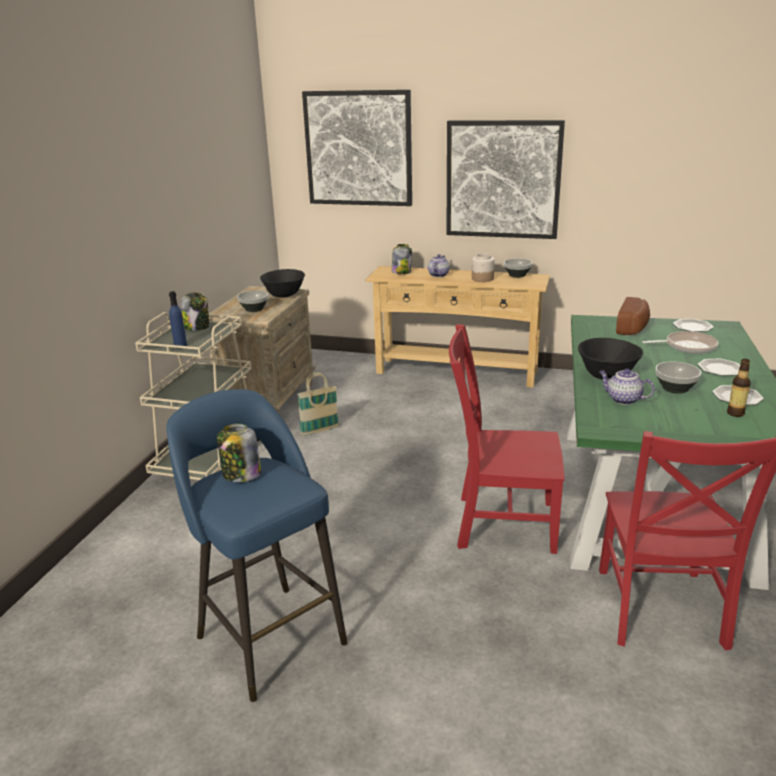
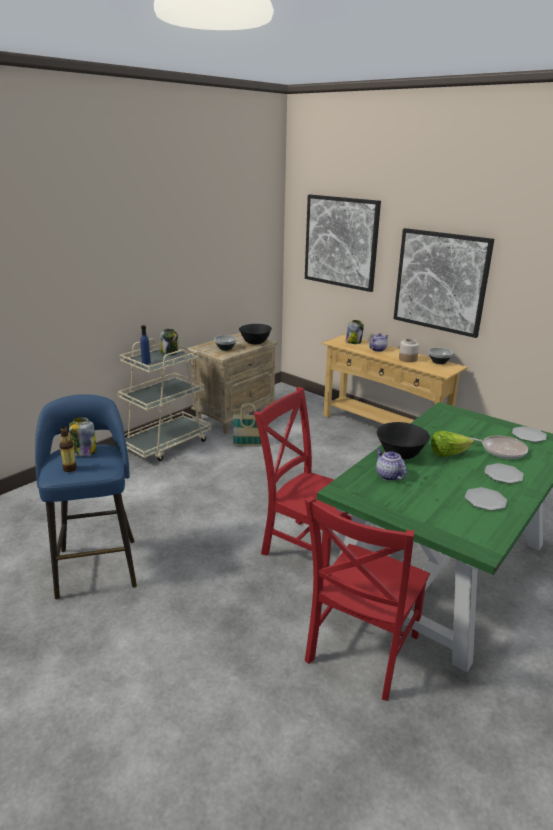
camera: 25 degrees right, 0 degrees up
(633, 327) = (476, 423): bread -> none
(648, 363) = (448, 454): none -> lettuce
(676, 388) = (443, 479): bowl -> none
(735, 413) = (465, 512): bottle -> bottle (70, 469)

